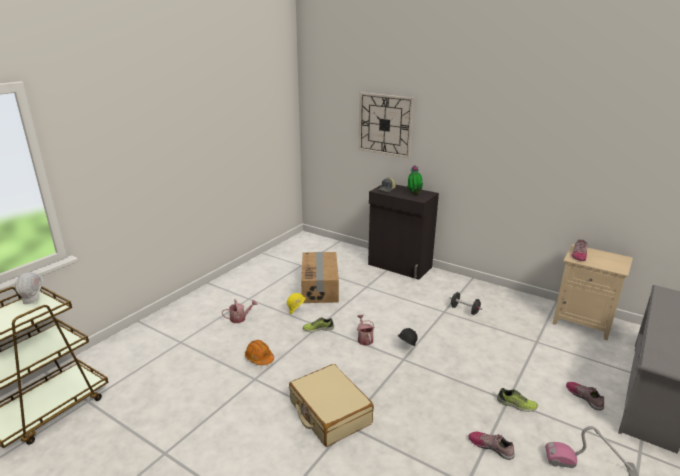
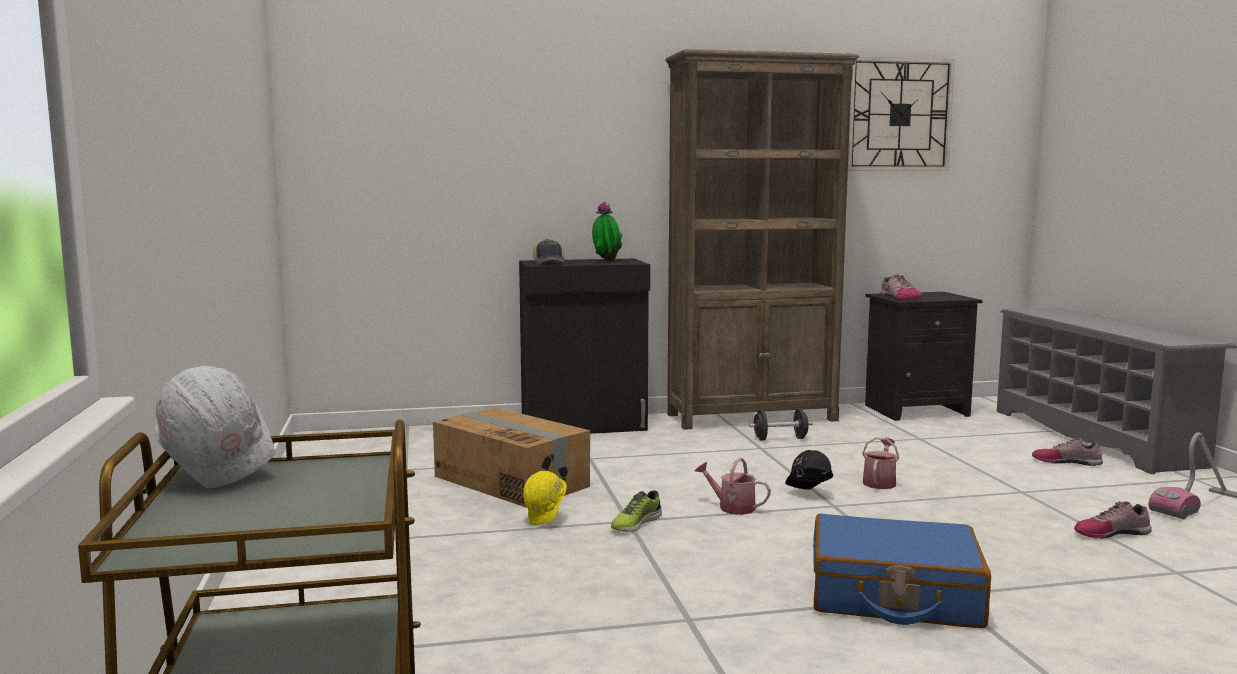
camera: 45 degrees left, 15 degrees down
(240, 318) = (453, 566): watering can -> watering can (880, 482)
(259, 358) = (627, 593): orange hard hat -> none
(329, 413) = (894, 595): beige suitcase -> blue suitcase
(385, 124) = (508, 140): wall clock -> wall clock (899, 115)
(481, 290) = (753, 417): none -> brown bookcase
(516, 405) = (1037, 492): shoe -> none
(583, 322) = (917, 410): beige nightstand -> black nightstand

